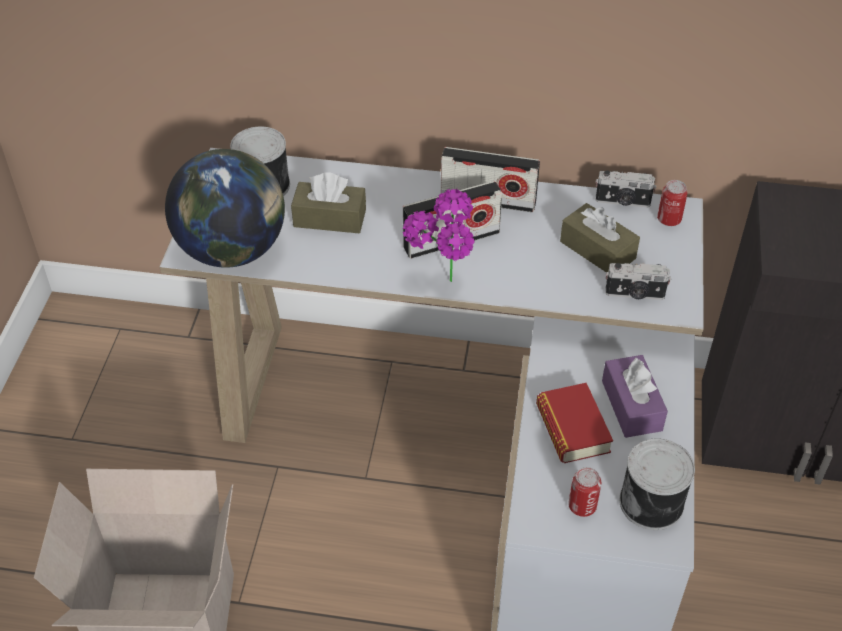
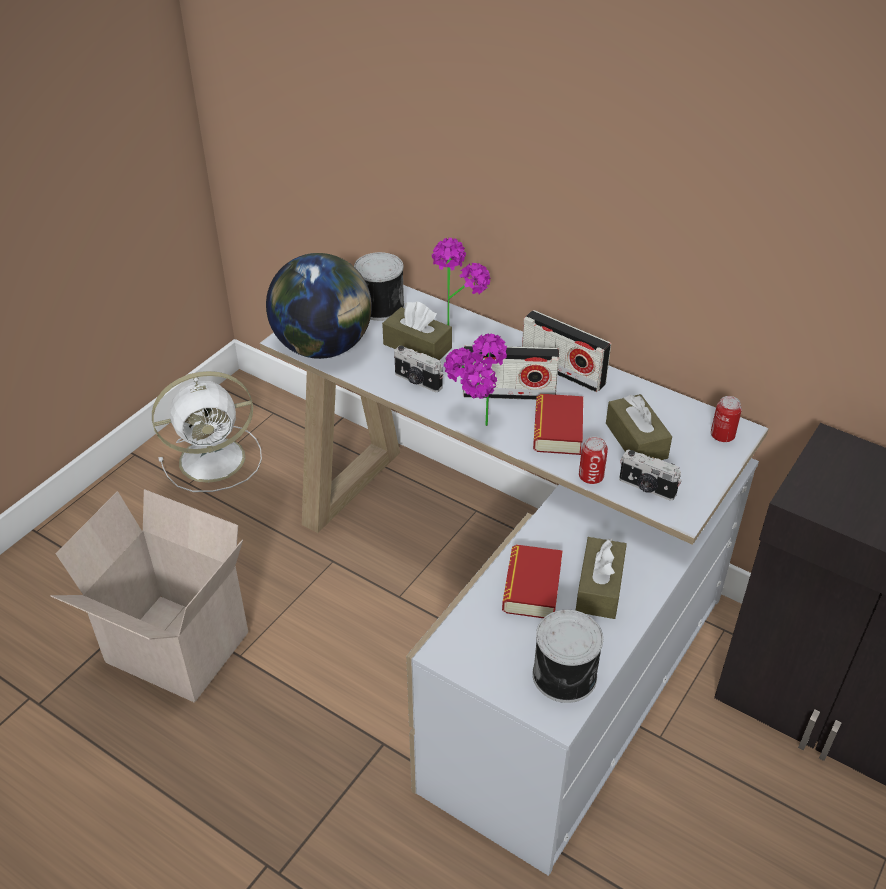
camera: 25 degrees right, 5 degrees down
(85, 401) = (215, 459): none -> white fan
(353, 180) = (456, 323): none -> potted plant
(520, 263) = (557, 430): none -> book
(582, 506) = (498, 654): can -> can (591, 477)
(622, 202) = (687, 408): camera -> camera (417, 381)
(631, 405) = (599, 587): purple tissue box -> brown tissue box

